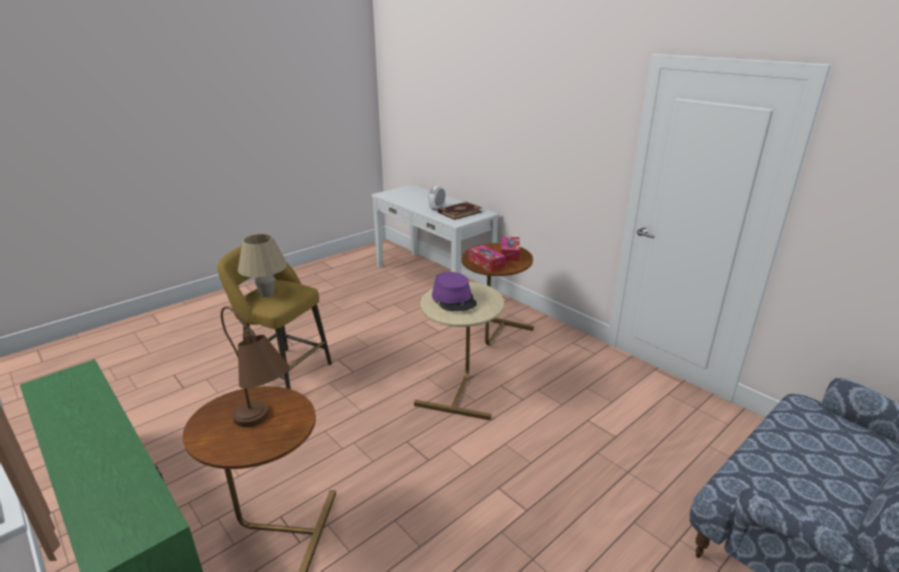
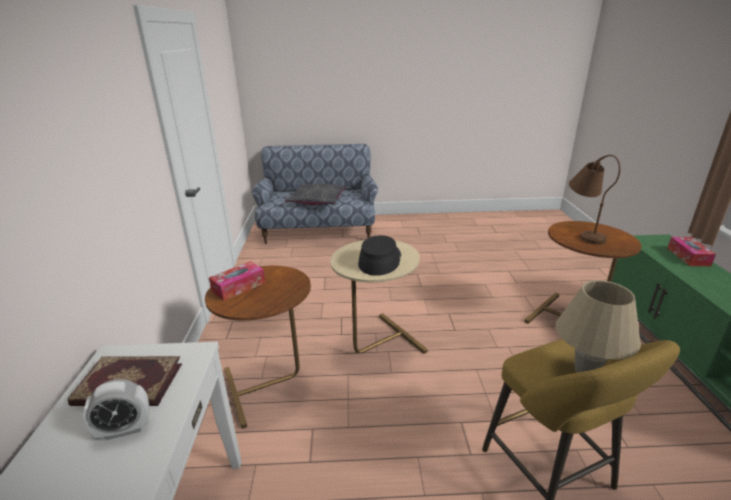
camera: 140 degrees left, 0 degrees up
(454, 299) = (379, 260): purple hat -> black hat
(486, 263) = (285, 285): tissue box -> tissue box (688, 256)
(787, 453) = (317, 201): none -> grey pillow

